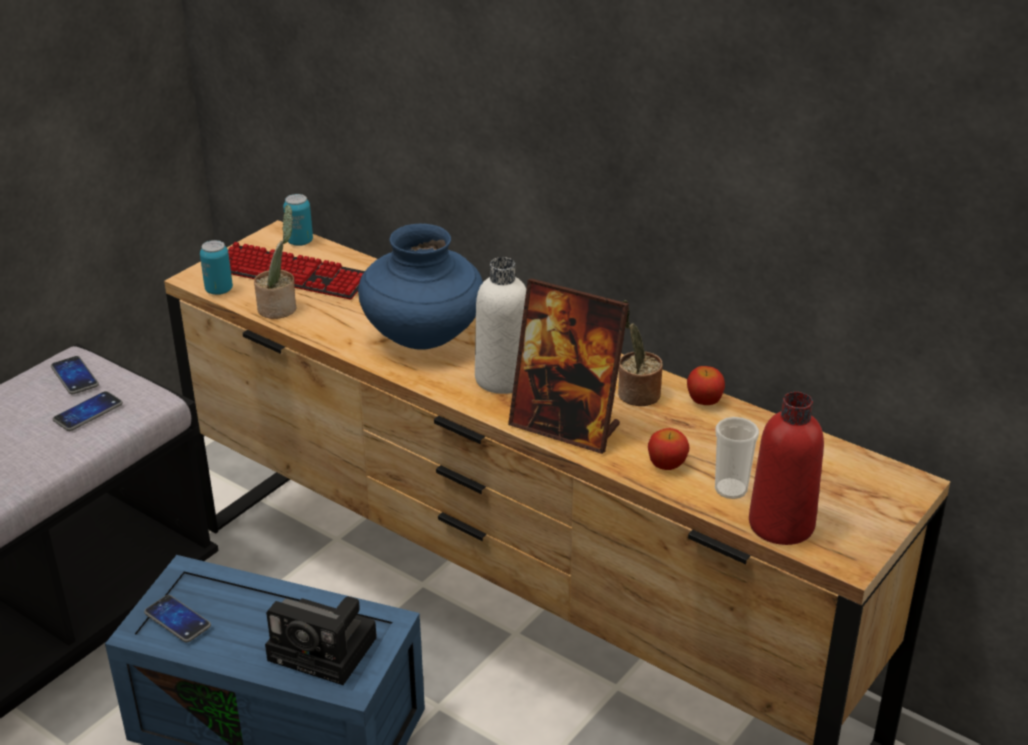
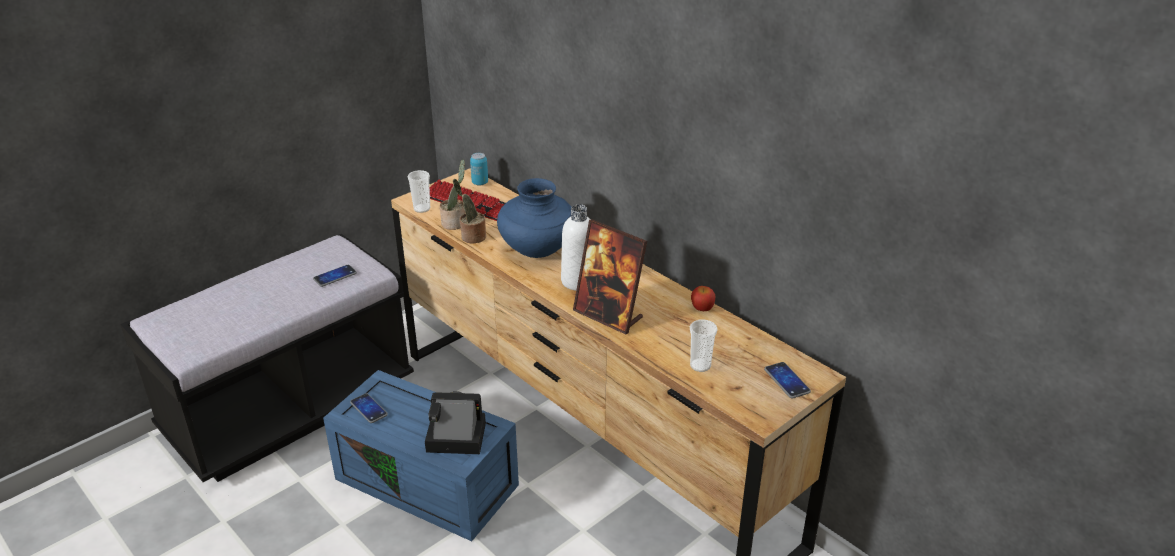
camera: 10 degrees right, 0 degrees up
(74, 376) = (333, 253): phone -> phone (787, 381)
(219, 290) = (422, 209): can -> cup
(327, 649) = (453, 438): camera -> camera turned 150 degrees clockwise
(636, 395) = (659, 300): potted plant -> potted plant (471, 237)
(667, 464) = (665, 346): apple -> none
(781, 525) = (725, 391): red bottle -> none

